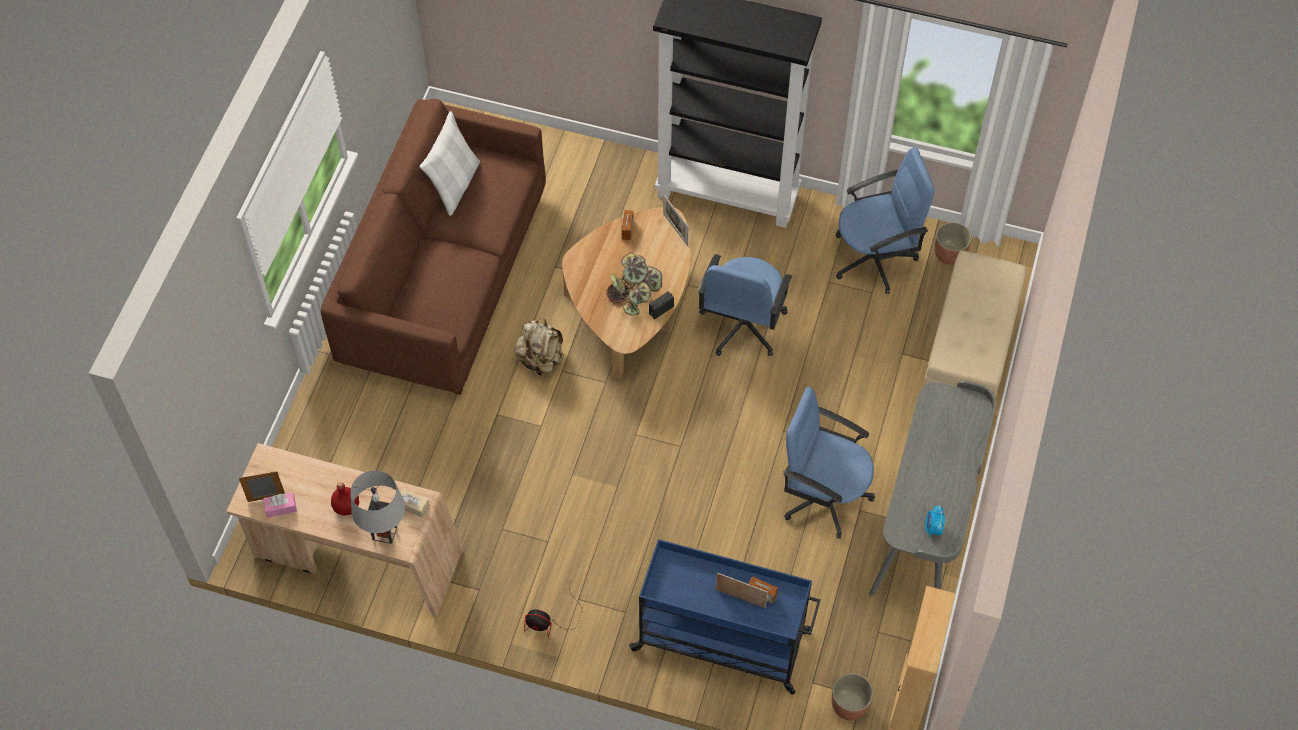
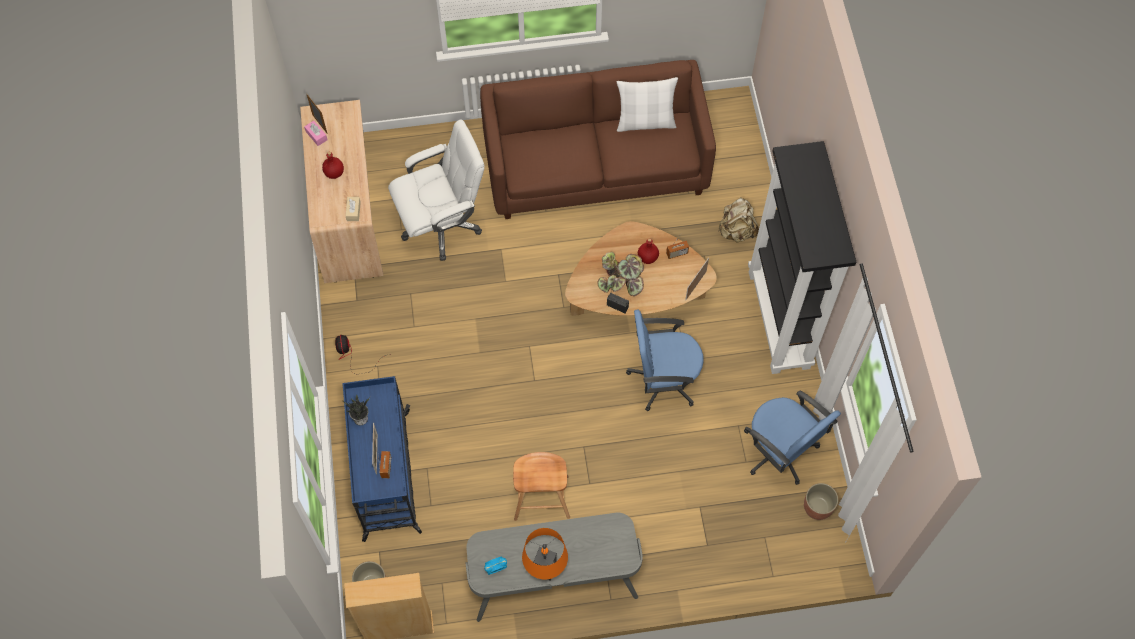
camera: 65 degrees right, 5 degrees up
(384, 533) = (324, 204): grey table lamp -> none
(429, 461) = (442, 224): none -> white office chair
(540, 360) = (560, 256): beige backpack -> beige backpack (736, 231)
(617, 259) = (647, 258): none -> red bottle
(687, 598) = (361, 418): none -> potted plant
(823, 495) = (541, 498): blue office chair -> brown stool
(954, 482) = (545, 570): none -> orange table lamp
(969, 352) = (728, 558): beige bench -> none

